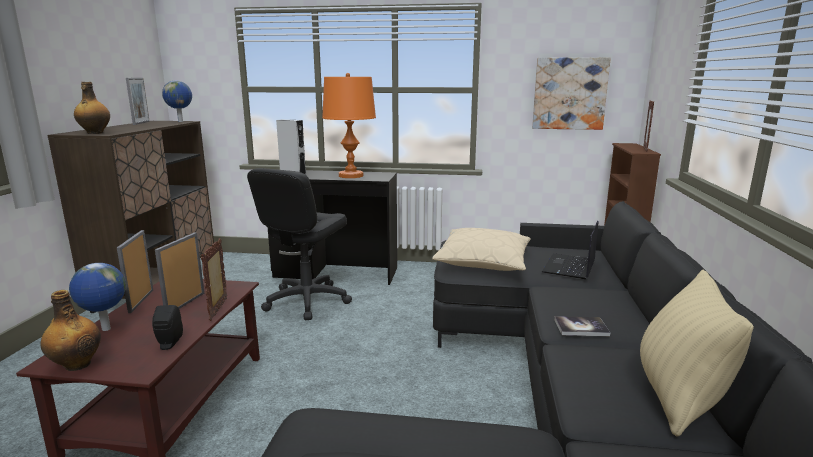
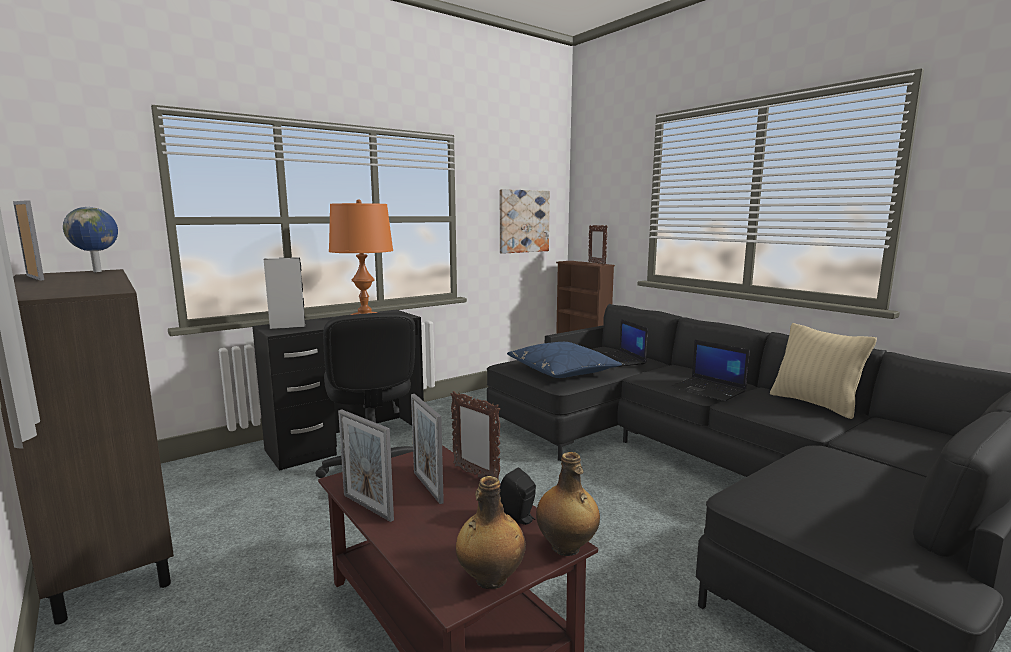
camera: 45 degrees left, 5 degrees down
(95, 133) = (76, 292): bottle -> bottle (566, 548)
(105, 329) = (416, 544): globe -> none
(483, 261) = (562, 371): beige pillow -> blue pillow
(581, 327) = (709, 389): book -> laptop

